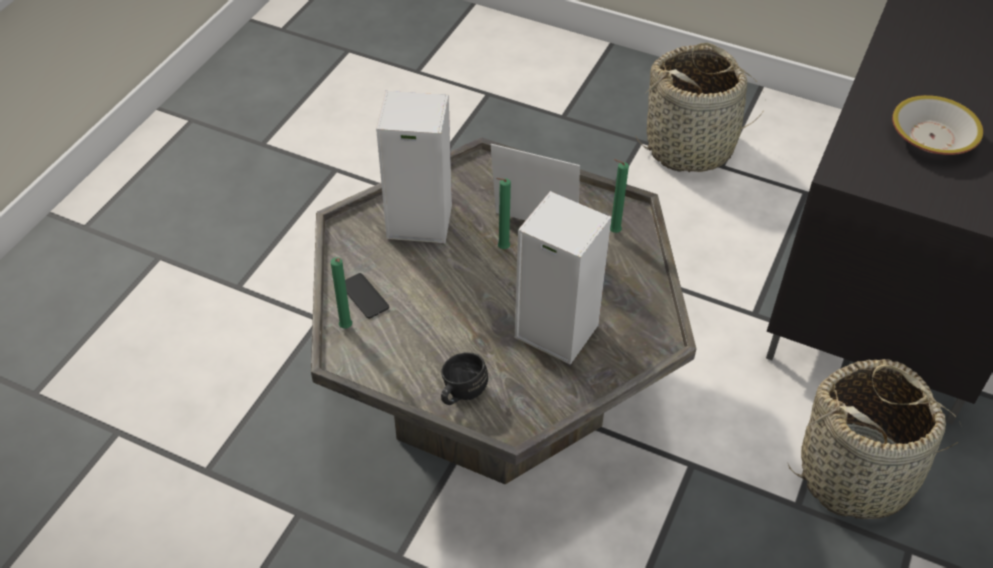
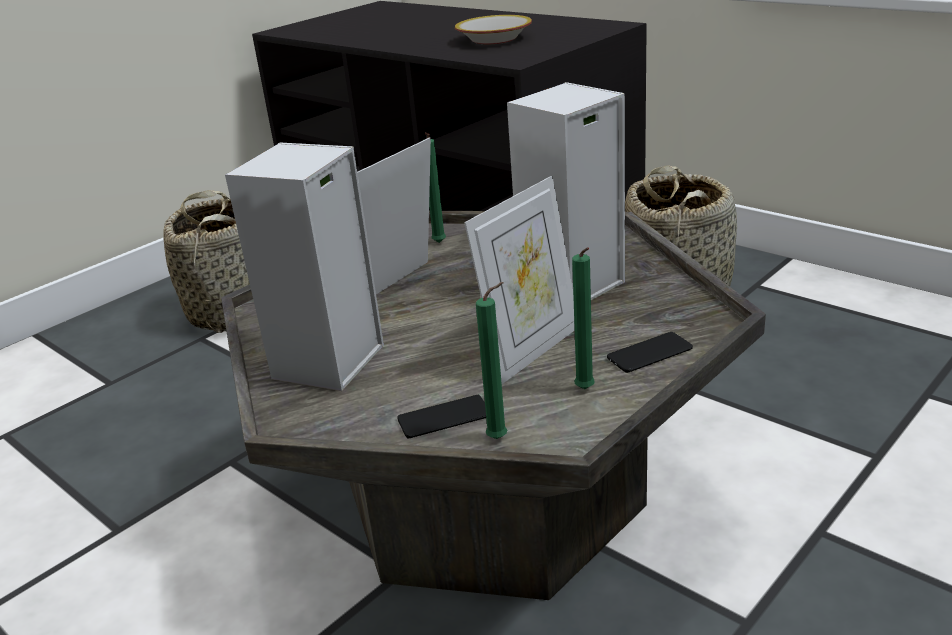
camera: 70 degrees left, 20 degrees down
(452, 324) = (531, 350): none -> picture frame
(460, 392) = (649, 353): black mug -> phone
(502, 249) = (421, 307): green candle -> green candle (585, 391)

